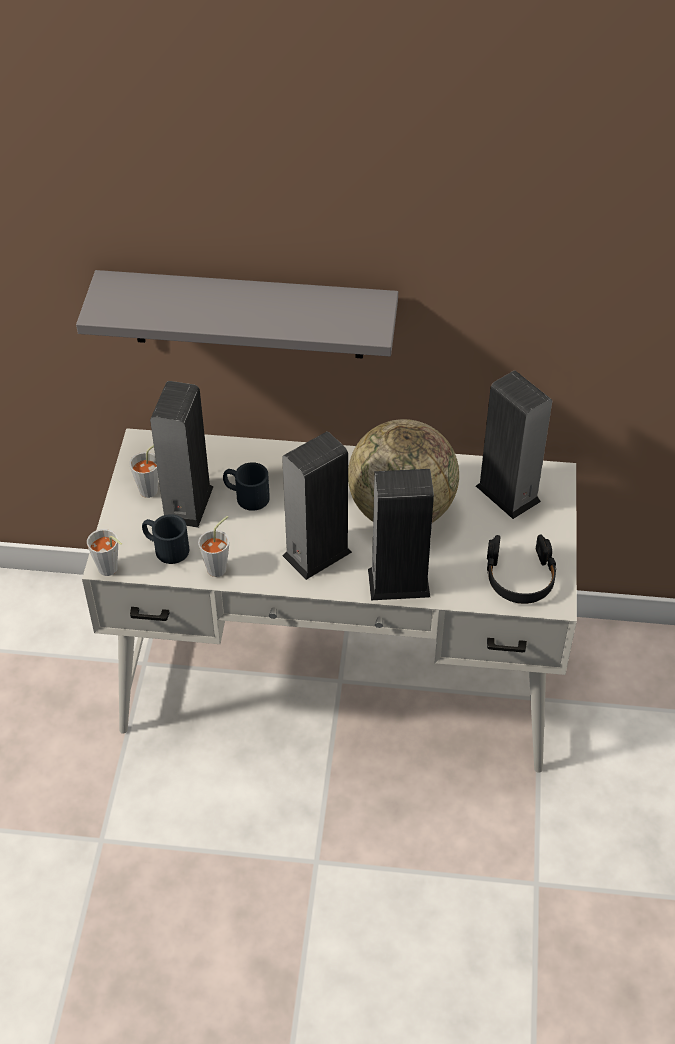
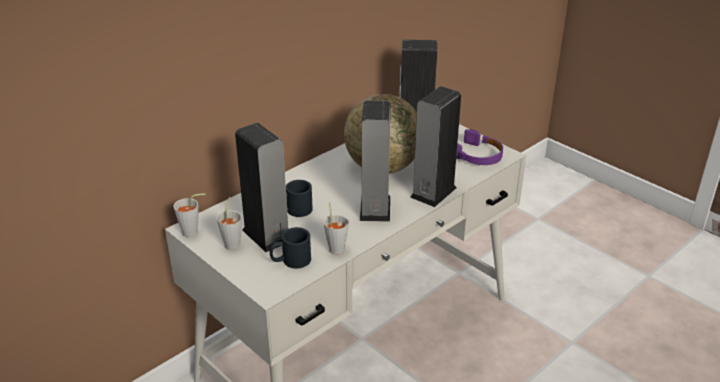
camera: 50 degrees left, 15 degrees down
(110, 571) = (277, 293): grey cup -> grey cup (193, 232)
(247, 314) = (237, 77): grey shelf -> none
(520, 577) = (477, 155): black headphones -> purple headphones

